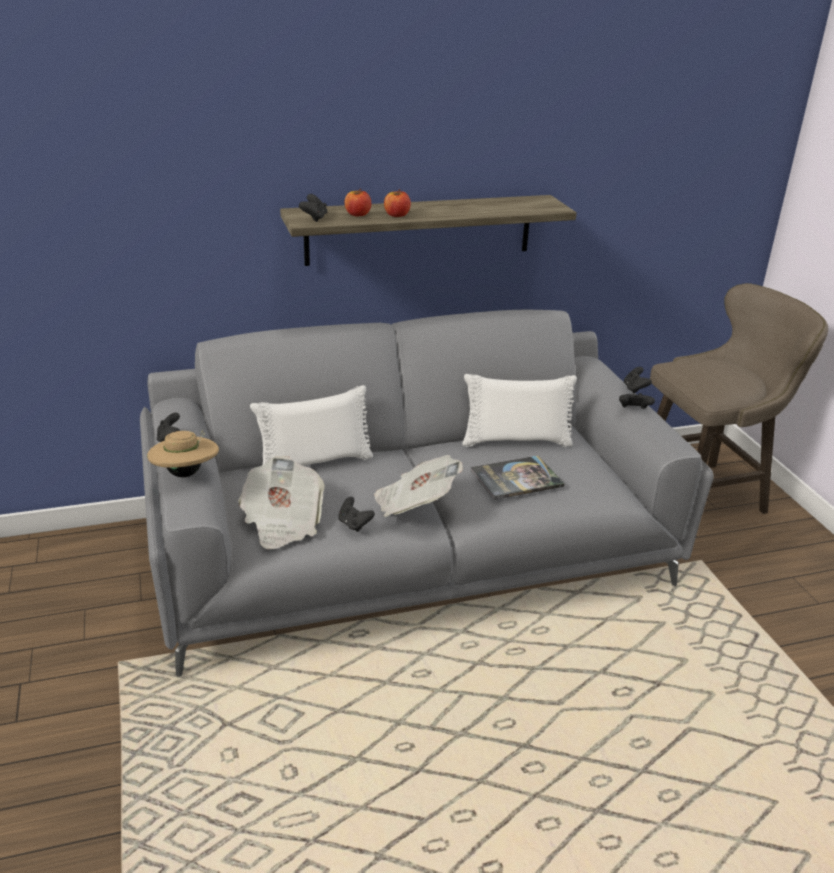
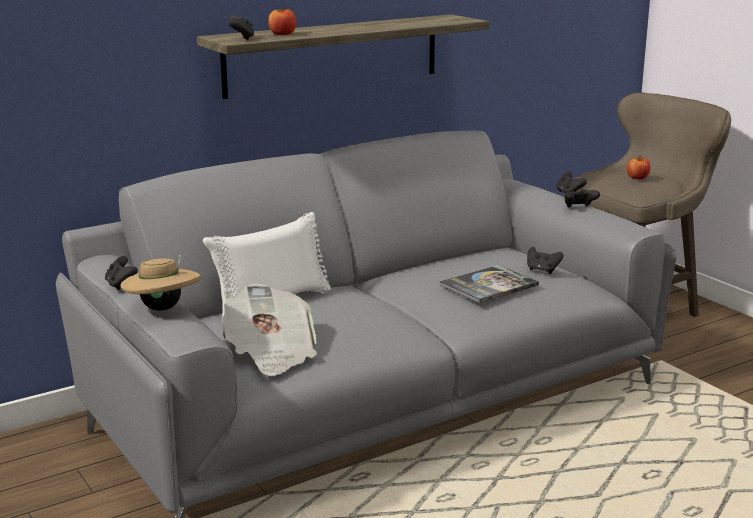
camera: 15 degrees left, 10 degrees down
(354, 524) = (350, 342): black game controller -> black game controller (542, 270)
(397, 215) = (322, 32): apple -> apple (637, 178)
(415, 504) = (402, 318): newspaper -> none
(516, 440) = (466, 259): white pillow -> none

